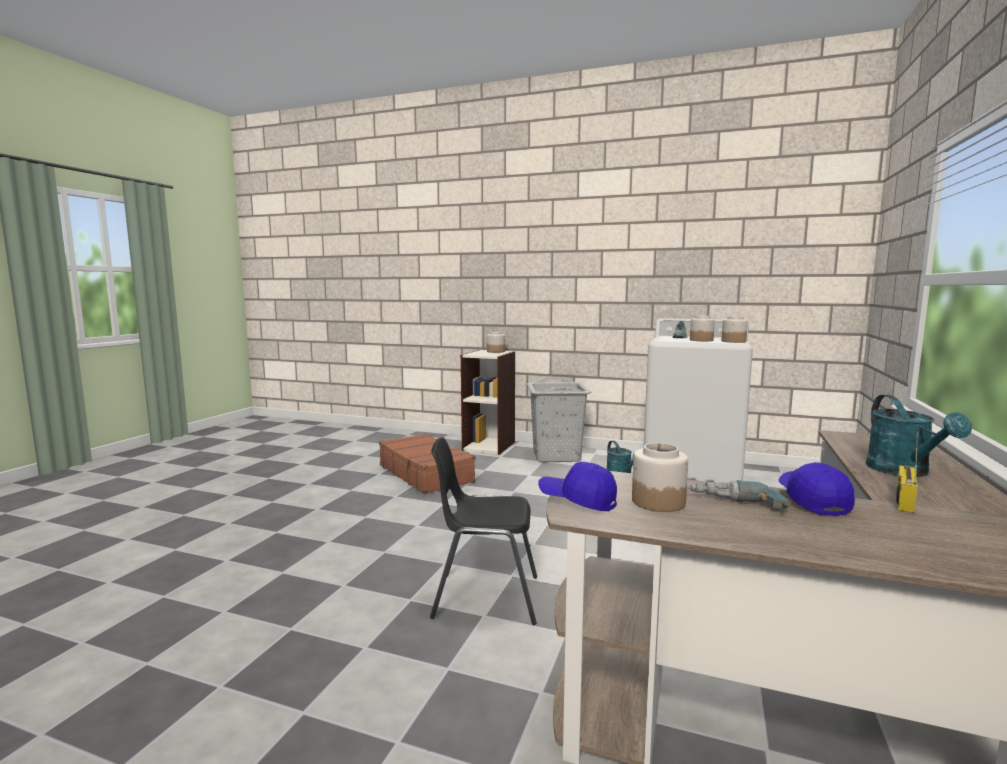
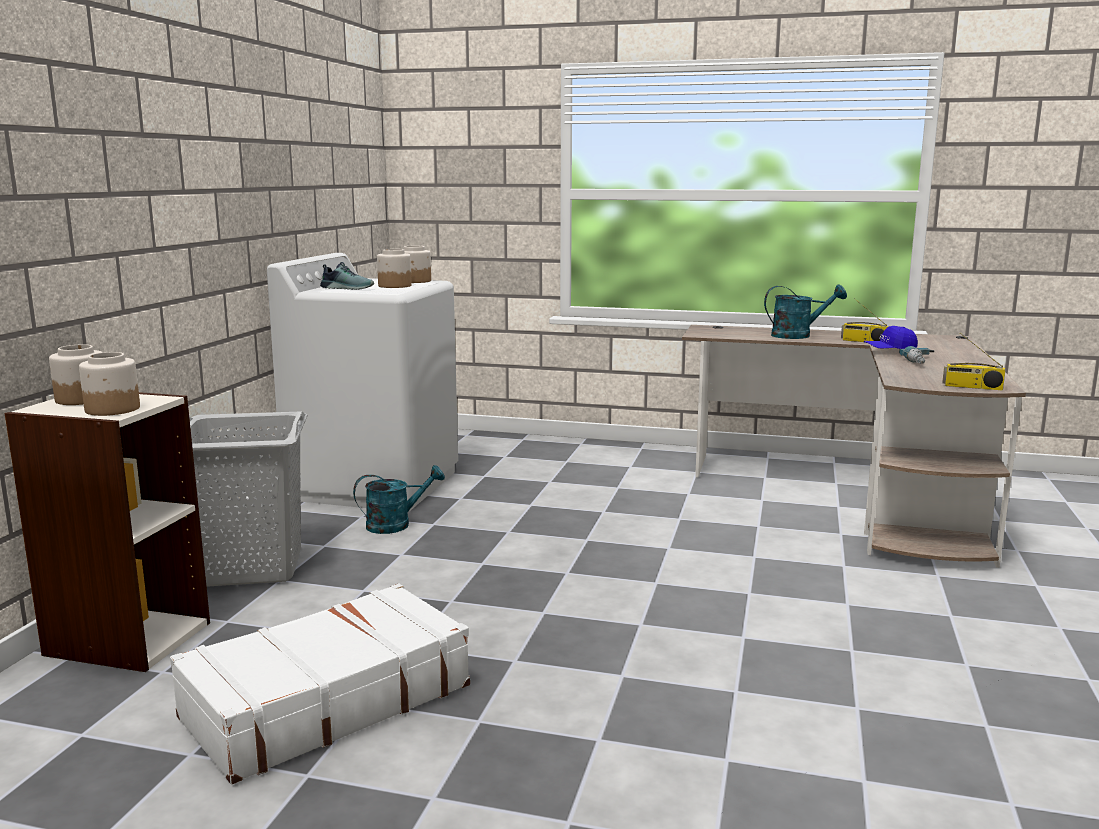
camera: 95 degrees left, 5 degrees up
(426, 473) = (326, 701): brown suitcase -> white suitcase
(485, 597) = (809, 605): black chair -> none
(577, 501) = (972, 387): blue cap -> radio
(658, 501) = (942, 374): jar -> jar (112, 409)

